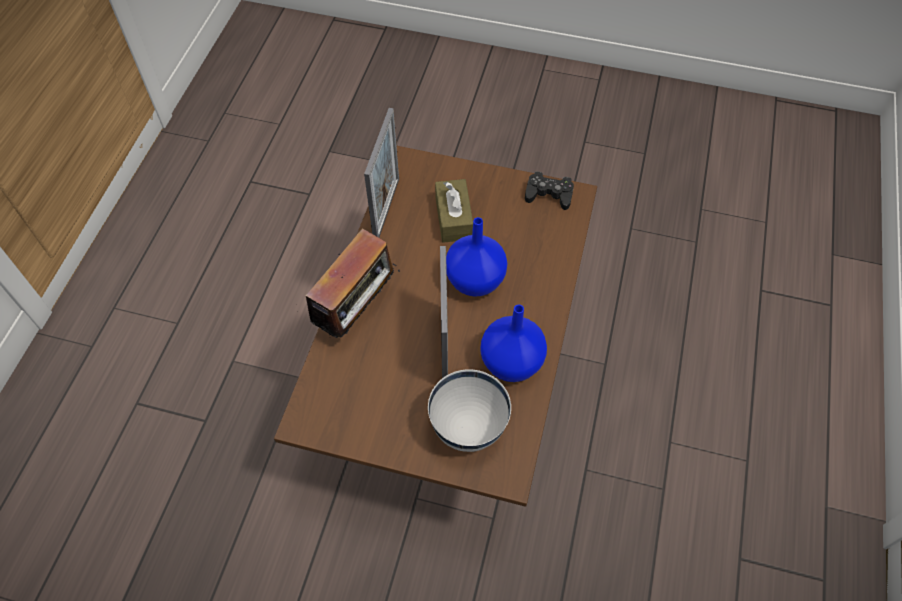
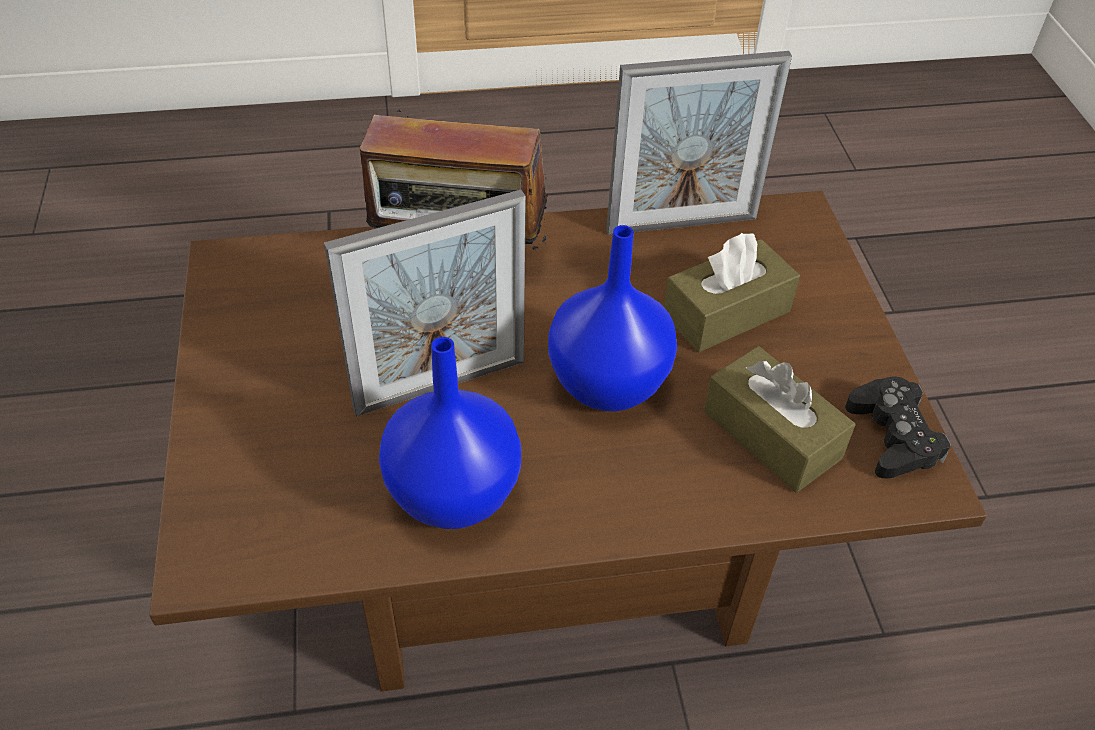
camera: 65 degrees right, 10 degrees down
(467, 429) = (283, 471): white bowl -> none
(530, 234) = (771, 435): none -> brown tissue box

